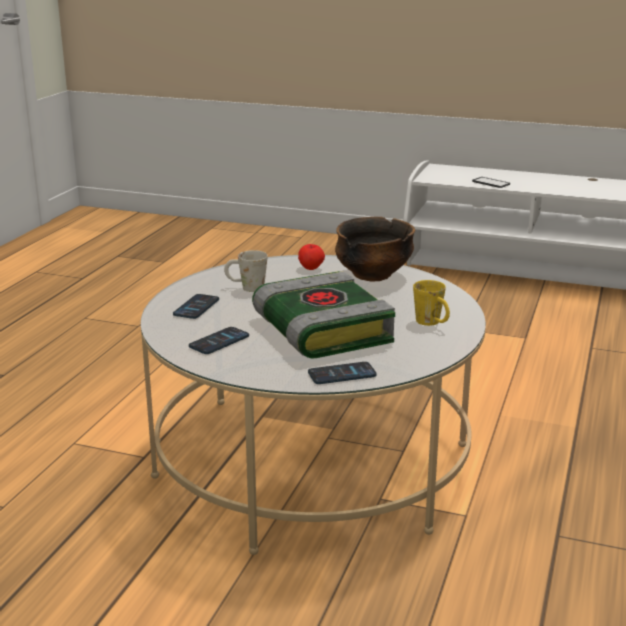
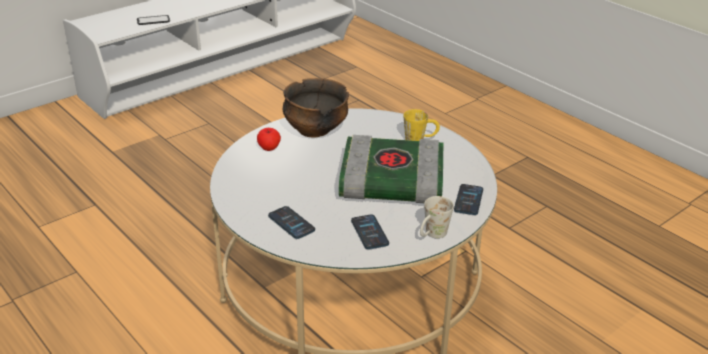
camera: 60 degrees left, 10 degrees up
(246, 288) = (276, 188): white mug -> white mug (432, 235)

